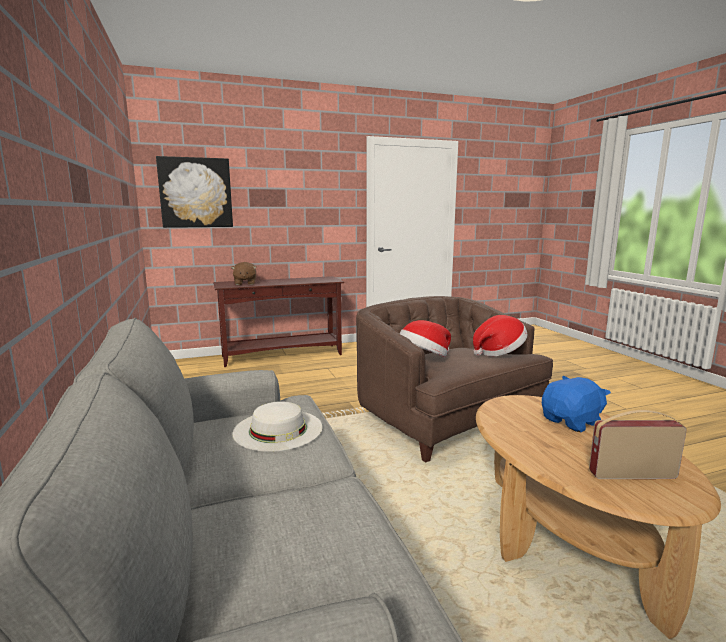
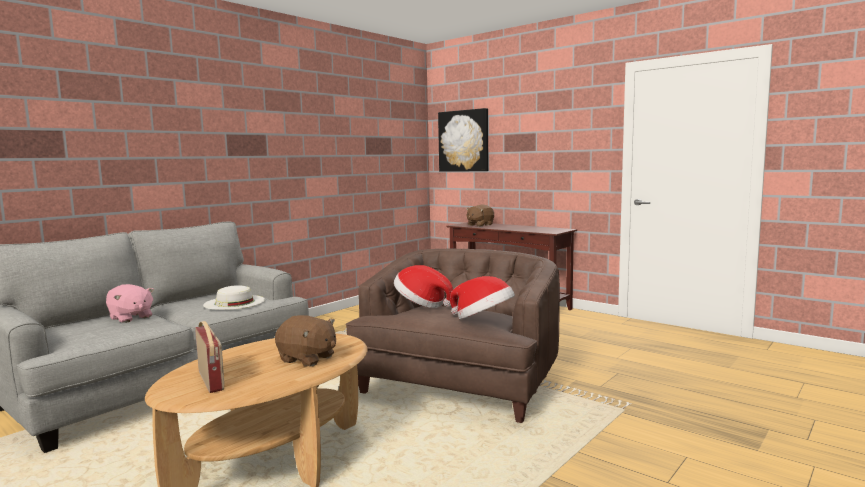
camera: 60 degrees right, 5 degrees down
(243, 521) = (130, 318): none -> pink plush toy
(572, 422) = (307, 359): blue plush toy -> brown plush toy

